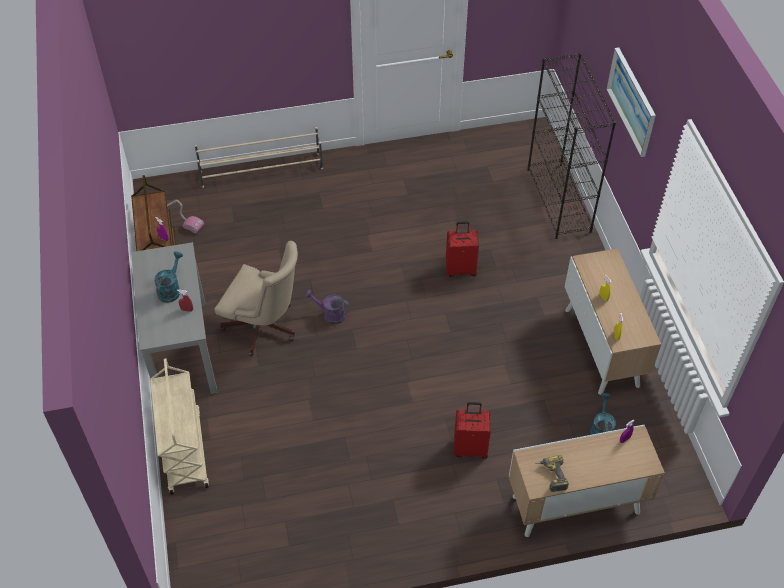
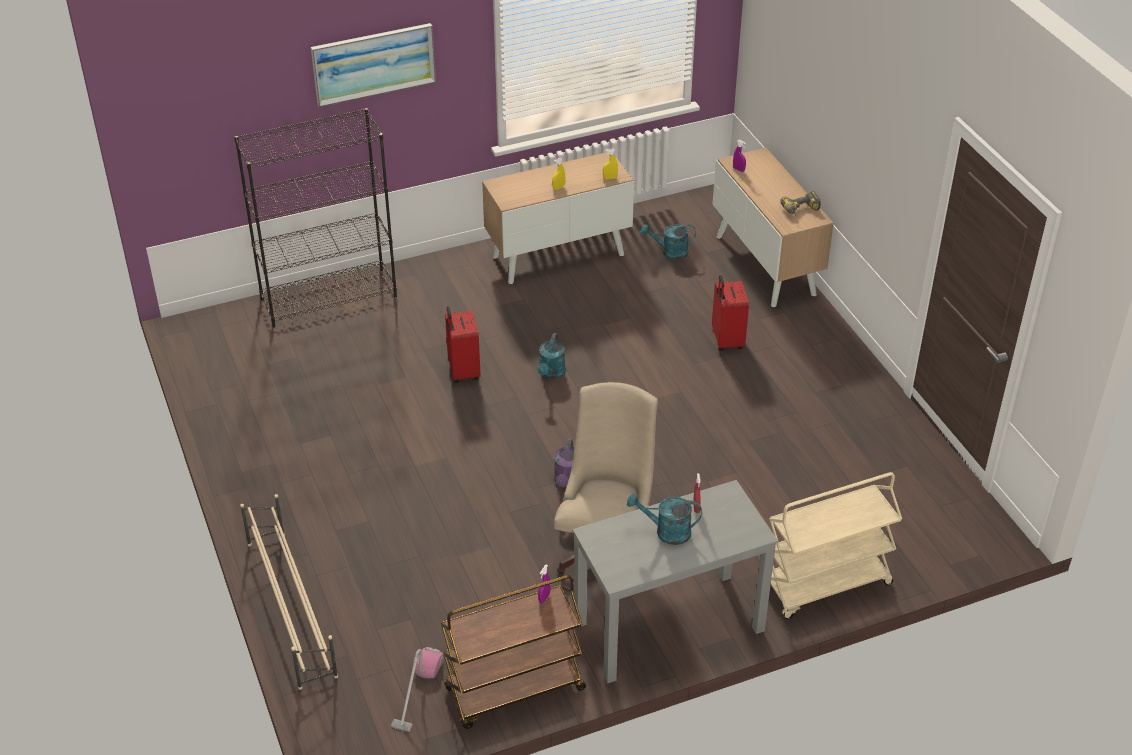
camera: 100 degrees left, 10 degrees down
(448, 321) = (551, 374): none -> turquoise watering can

